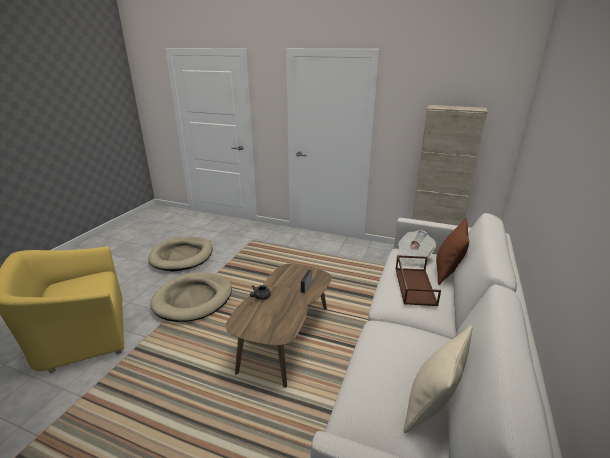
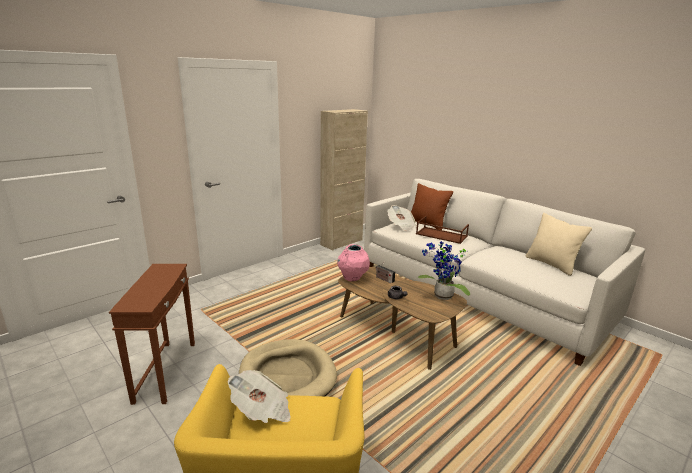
camera: 65 degrees left, 5 degrees down
(91, 281) = (262, 410): none -> newspaper
(182, 256) = (166, 371): beige dog bed -> brown side table
(281, 324) = (441, 297): none -> potted plant
(293, 269) = (352, 278): none -> pink vase

